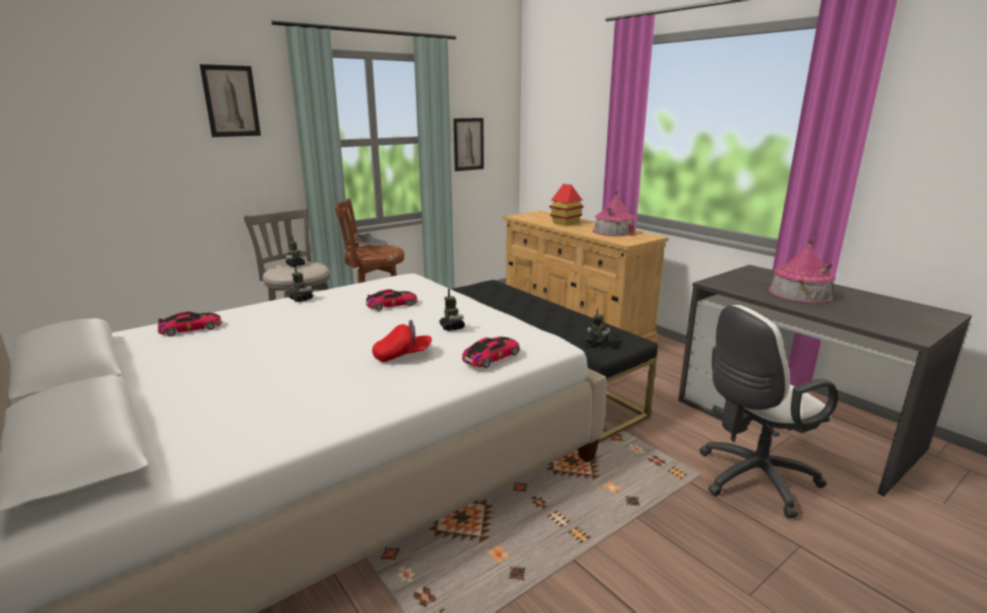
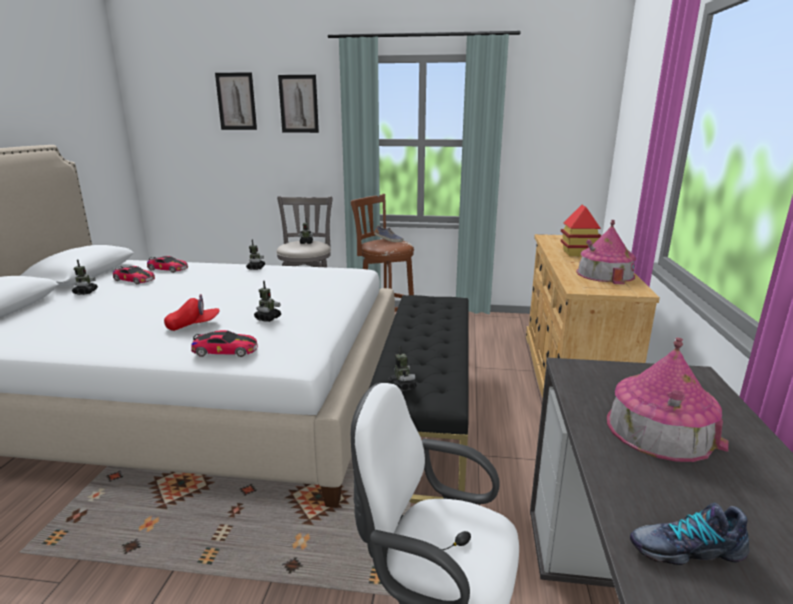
camera: 45 degrees right, 0 degrees up
(155, 381) = (85, 292): none -> toy robot
(392, 305) = (288, 289): toy car -> toy car (134, 280)
(402, 355) = (193, 325): red cap -> red cap turned 45 degrees counterclockwise
(468, 144) = (534, 151): picture -> picture (236, 101)
(894, 324) = (685, 548): none -> shoe

